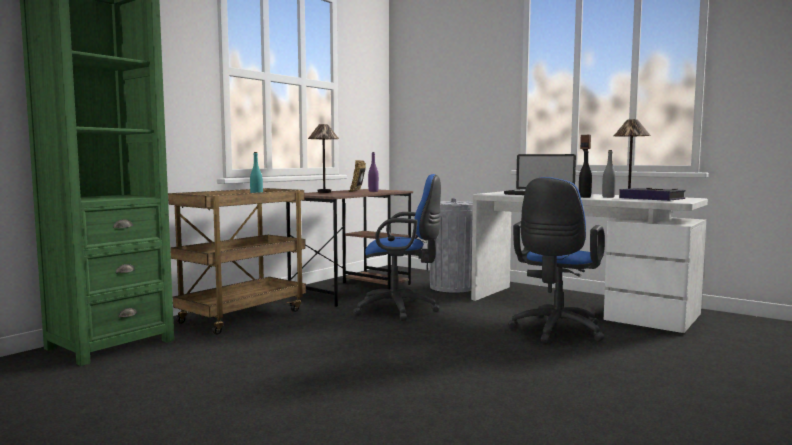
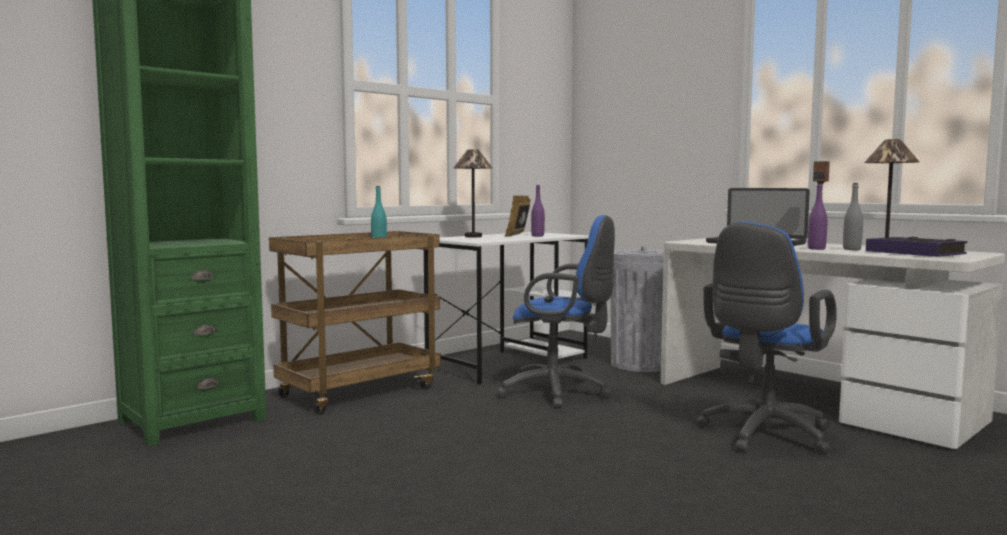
camera: 10 degrees right, 0 degrees up
(353, 290) = (509, 362): brown desk -> white desk
(584, 197) = (816, 249): black bottle -> purple bottle

